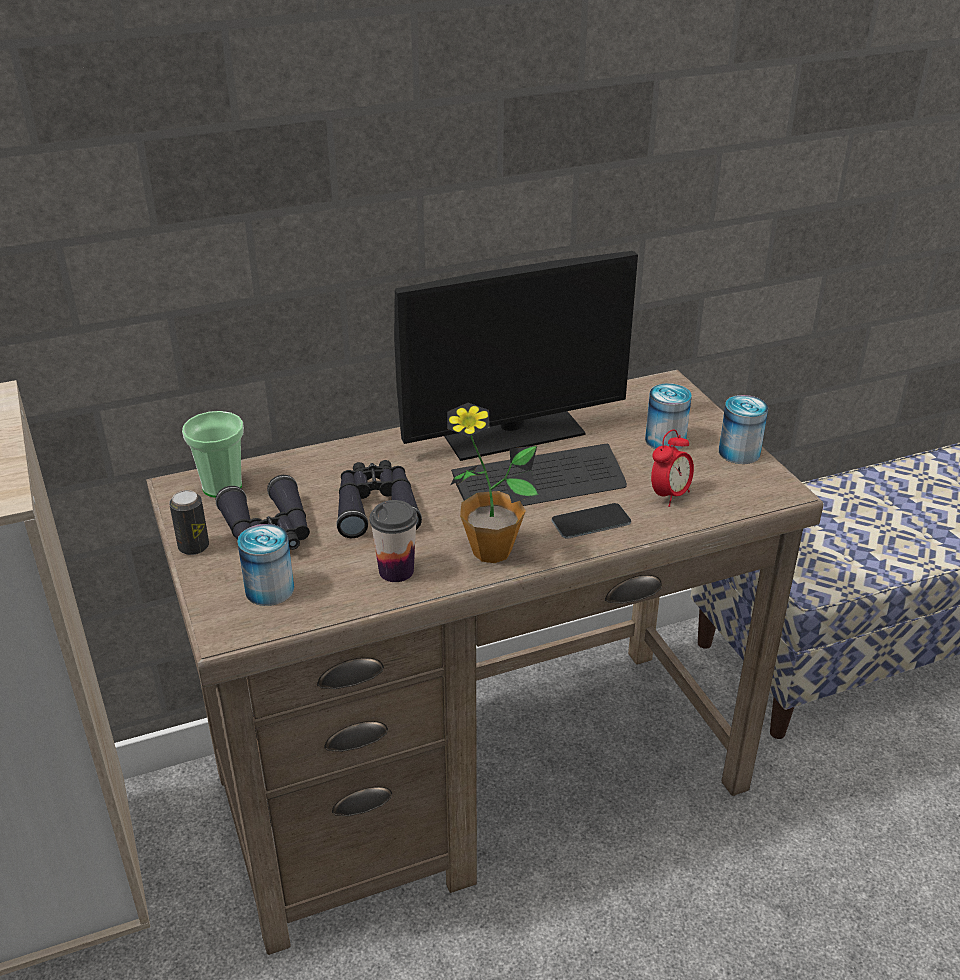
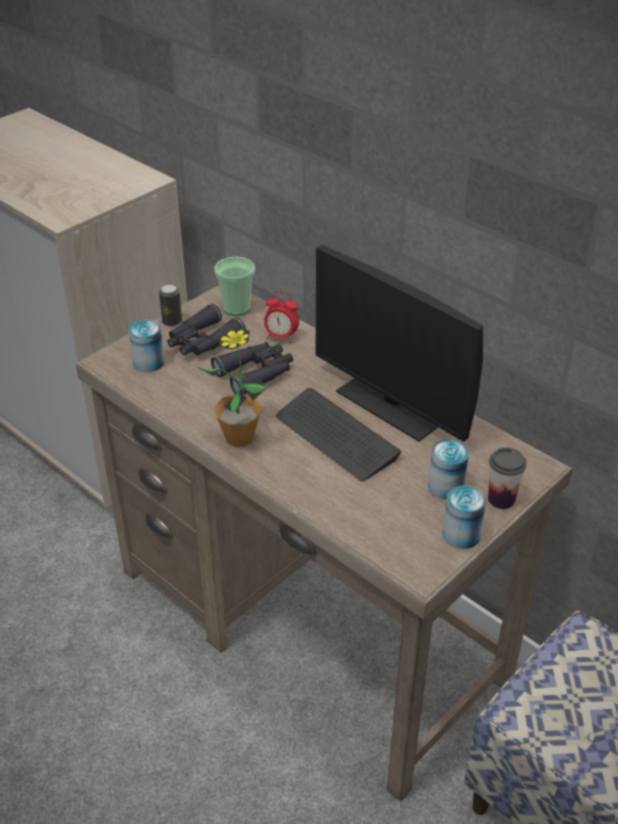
camera: 65 degrees right, 5 degrees up
(396, 571) = (194, 404): cup -> cup (501, 499)
(591, 522) = (304, 474): phone -> none
(669, 495) = (367, 507): alarm clock -> alarm clock (281, 337)

